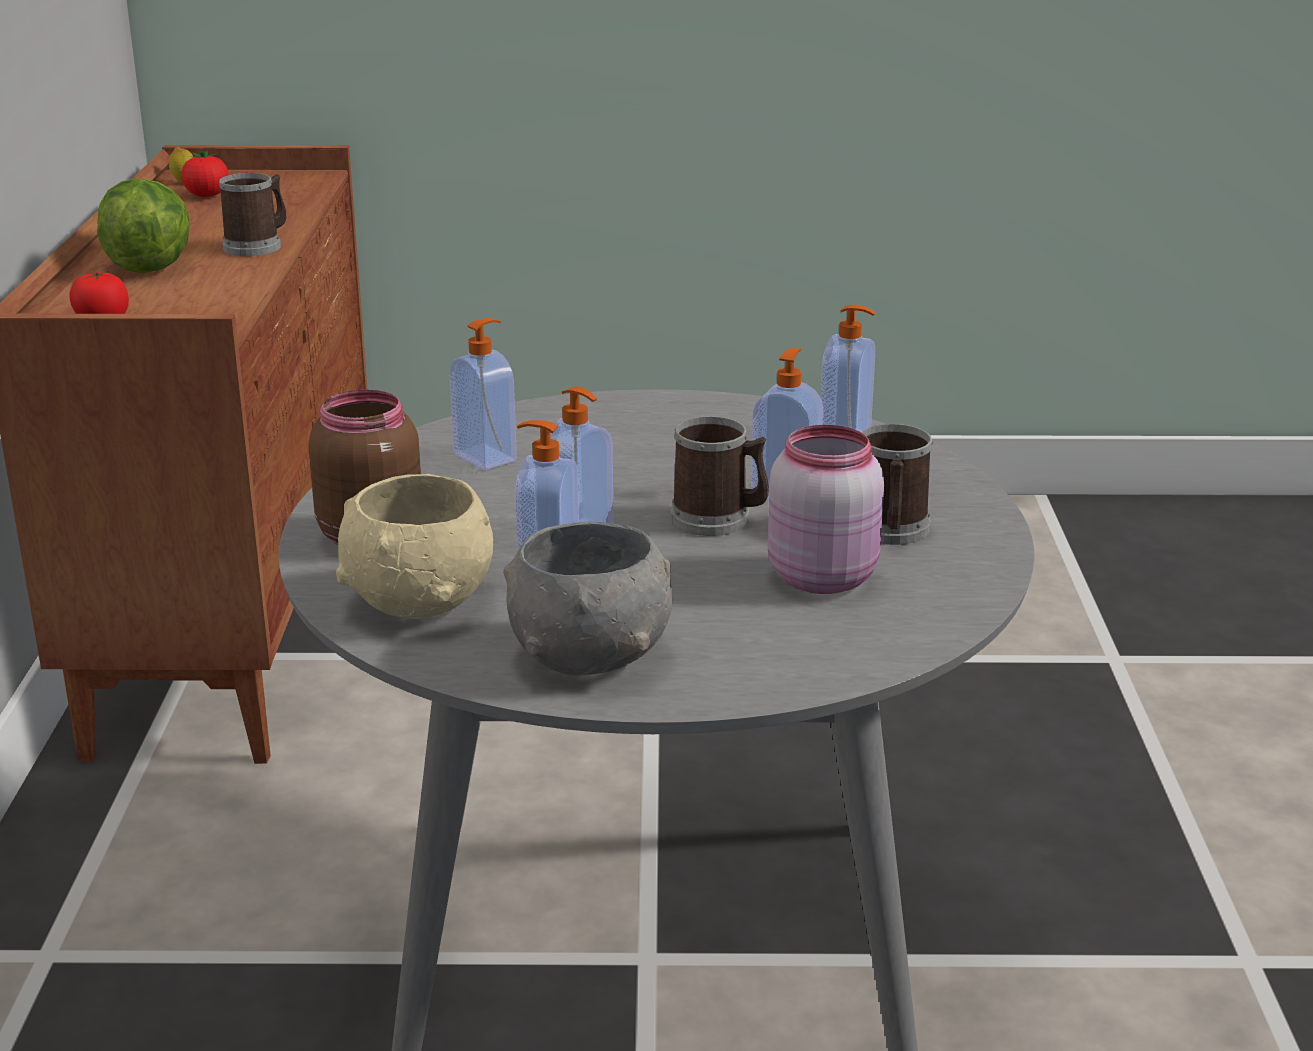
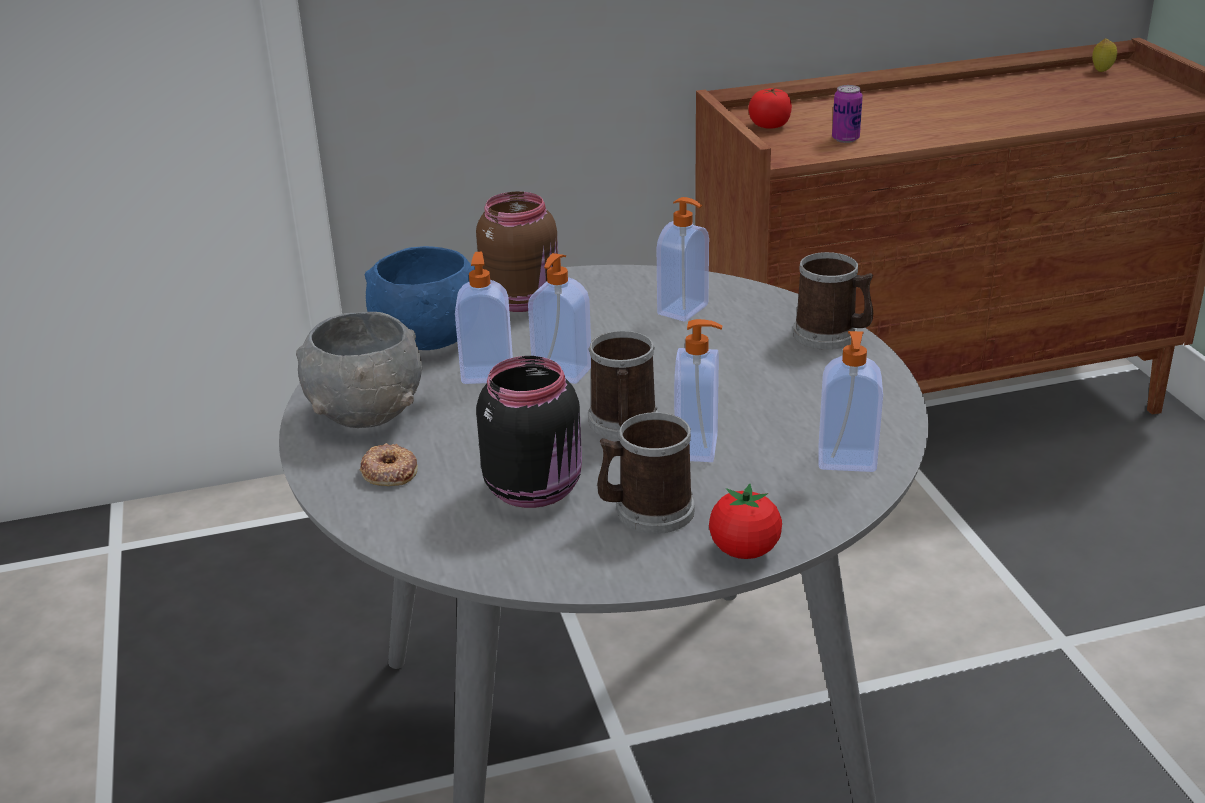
camera: 75 degrees right, 5 degrees up
(149, 264) = (898, 108): lettuce -> none
(200, 298) = (845, 139): none -> can
(207, 196) = (1081, 84): tomato -> tomato (744, 551)
(258, 246) = (983, 127): mug -> mug (832, 336)
(417, 602) = (427, 338): beige bowl -> blue bowl
(741, 652) = (389, 472): none -> donut
(822, 576) = (536, 489): pink jar -> black jar

